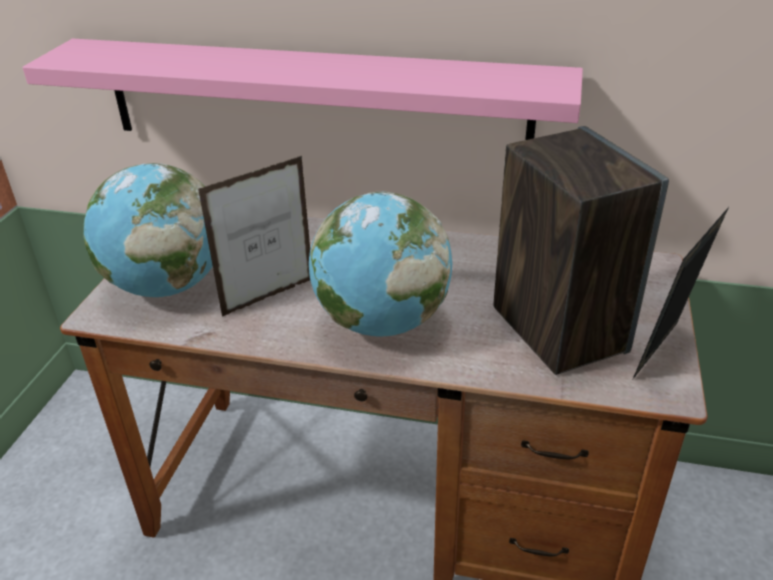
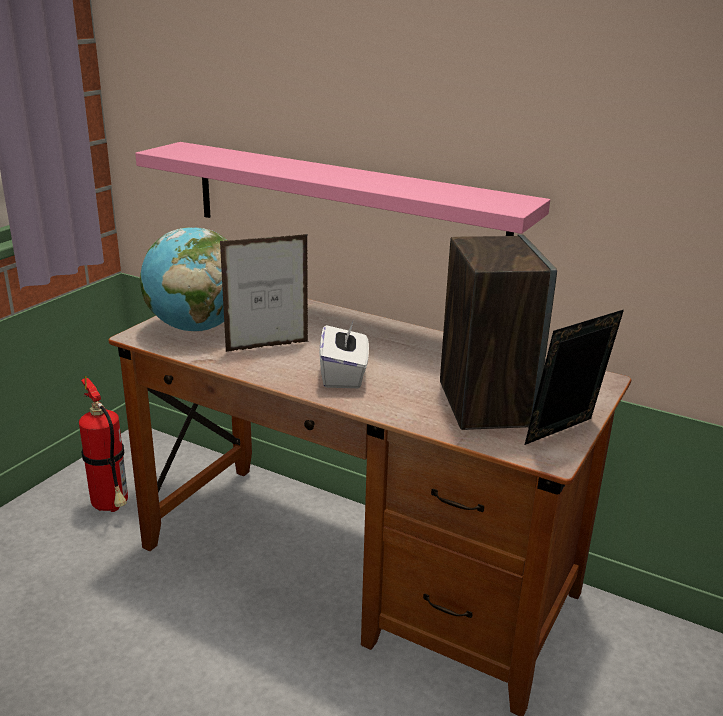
camera: 15 degrees right, 10 degrees down
(86, 490) = (112, 507): none -> fire extinguisher
(381, 322) = (344, 375): globe -> white tissue box

